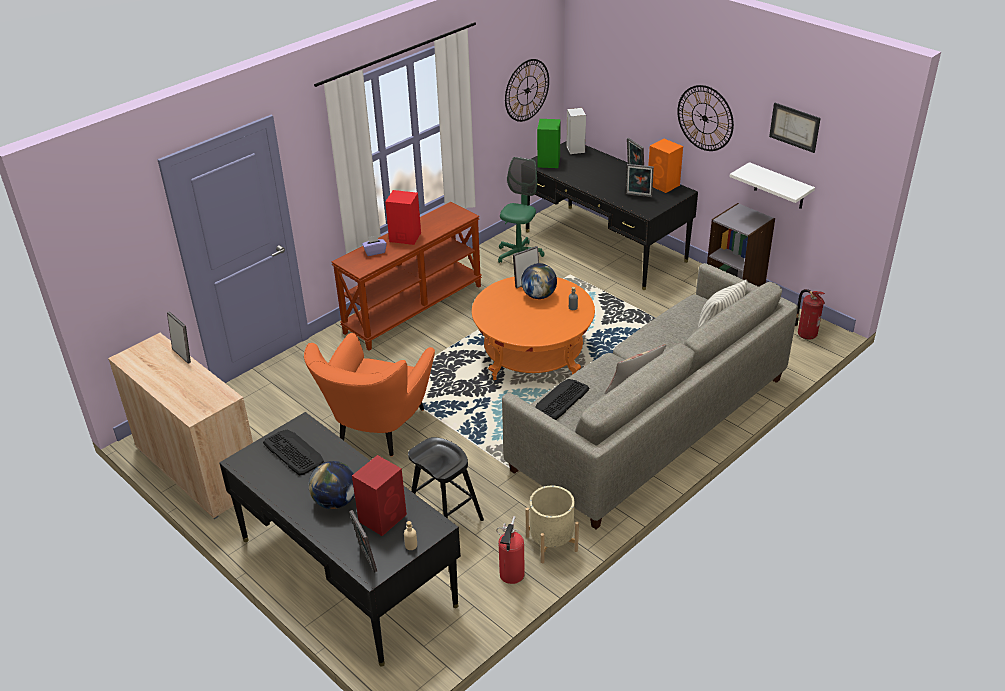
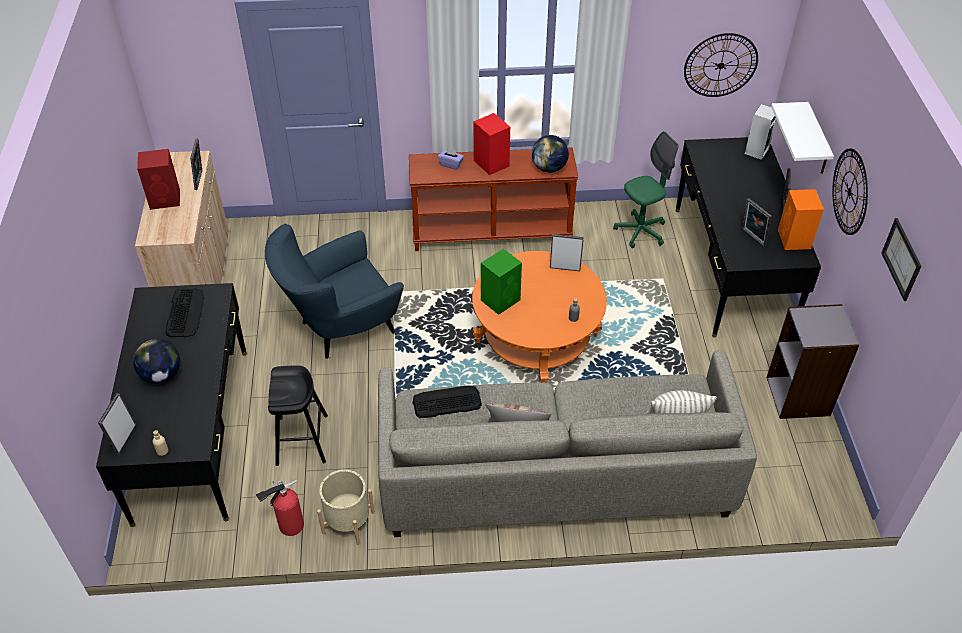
camera: 40 degrees right, 10 degrees up
(377, 431) = (341, 329): orange armchair -> blue armchair
(383, 517) = (174, 412): red speaker -> red speaker (166, 199)
(539, 295) = (559, 287): globe -> globe (549, 168)
(548, 161) = (713, 151): green speaker -> green speaker (501, 299)
(779, 186) = (873, 314): white shelf -> white shelf (817, 140)
(806, 334) = (818, 488): fire extinguisher -> none

